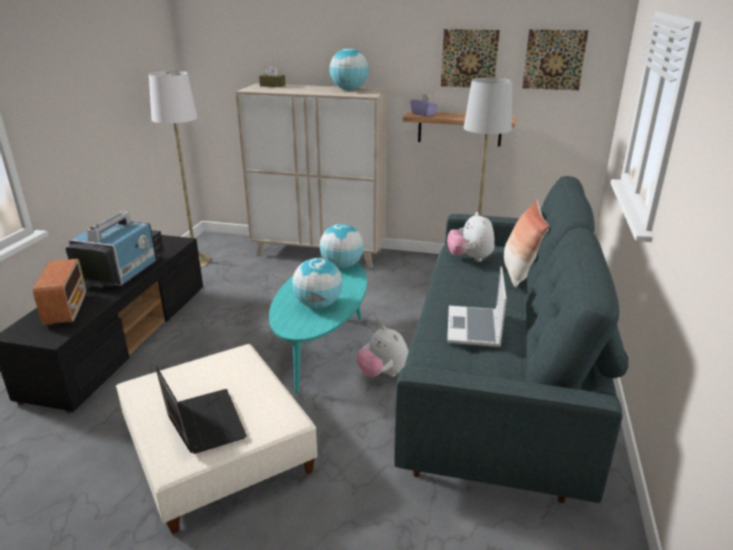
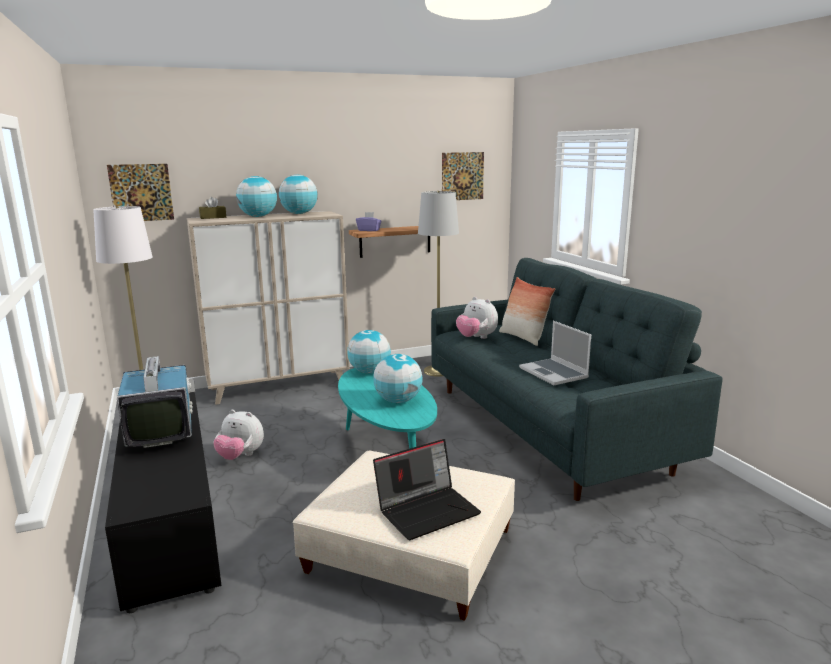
camera: 35 degrees left, 10 degrees down
(67, 309) = (156, 474): radio -> none
(202, 422) = (428, 510): laptop -> laptop turned 120 degrees clockwise
(307, 89) = (258, 216): none -> globe
(383, 374) = (464, 451): plush toy -> plush toy (240, 456)
(469, 58) = (397, 179): picture -> picture (141, 192)

